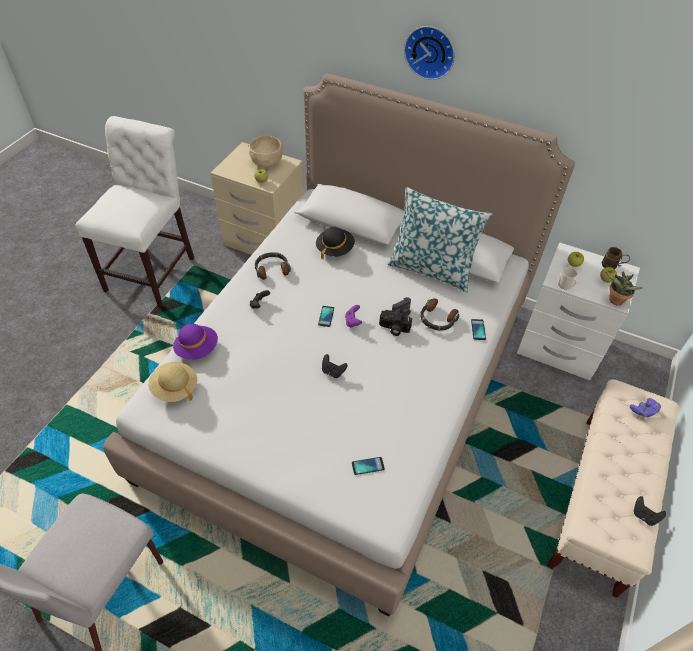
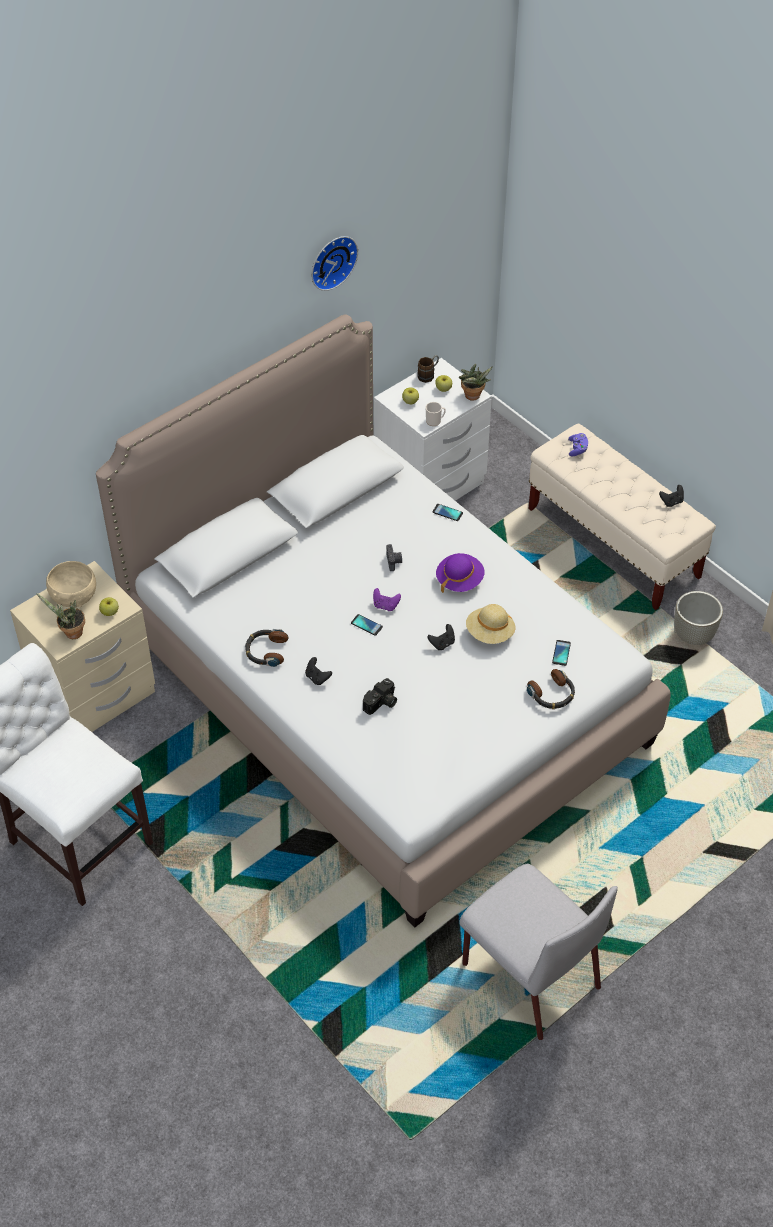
camera: 65 degrees left, 0 degrees up
(175, 388) = (400, 779): beige hat -> beige hat (490, 633)
(197, 349) = (352, 750): purple hat -> purple hat (459, 580)
(235, 171) = (71, 633): none -> potted plant
(335, 249) = (267, 585): black hat -> none
(393, 328) = (412, 576): camera -> camera (381, 703)
(430, 51) = (207, 336): wall clock -> wall clock (331, 261)
(432, 269) = (345, 514): pillow -> none
(437, 319) = (417, 538): headphones -> headphones (552, 694)
(540, 614) = (693, 635): none -> grey planter

